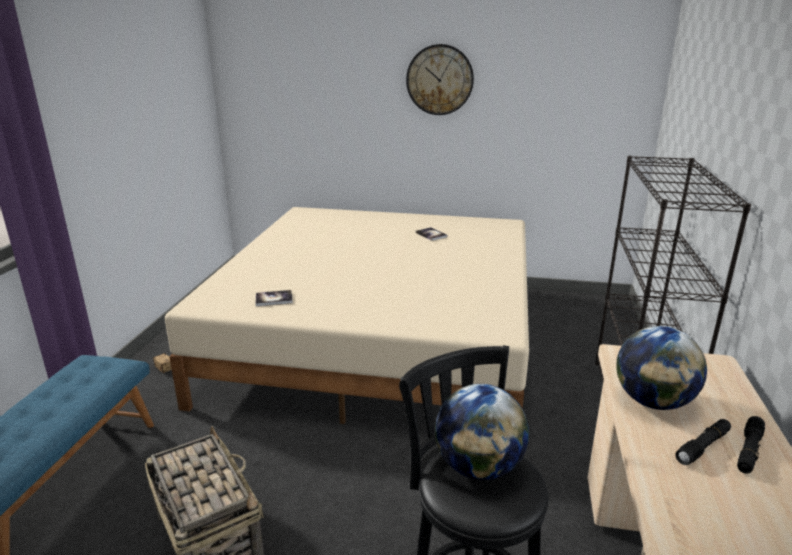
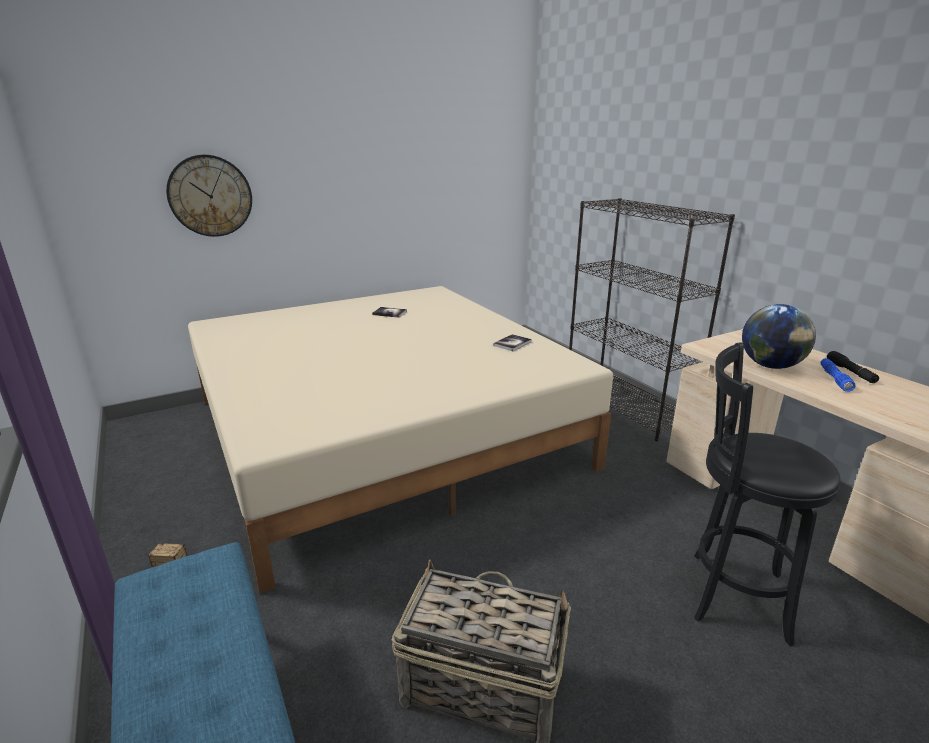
camera: 40 degrees left, 0 degrees up
(274, 299) = (345, 408): book -> book (512, 343)
(439, 80) = (347, 152): wall clock -> wall clock (210, 196)
(479, 467) = (763, 449): globe -> none
(703, 447) = (834, 379): black flashlight -> blue flashlight

